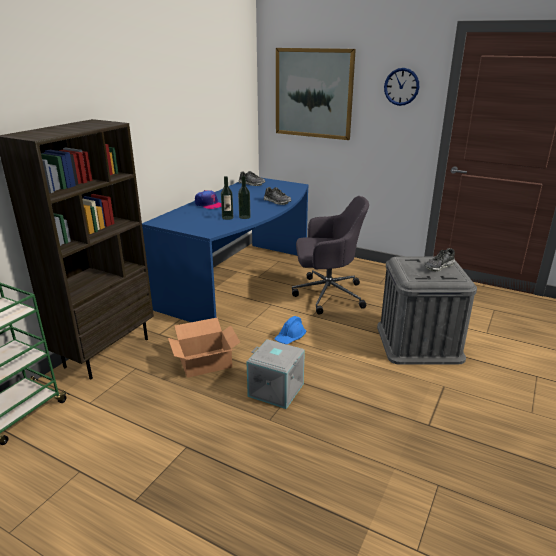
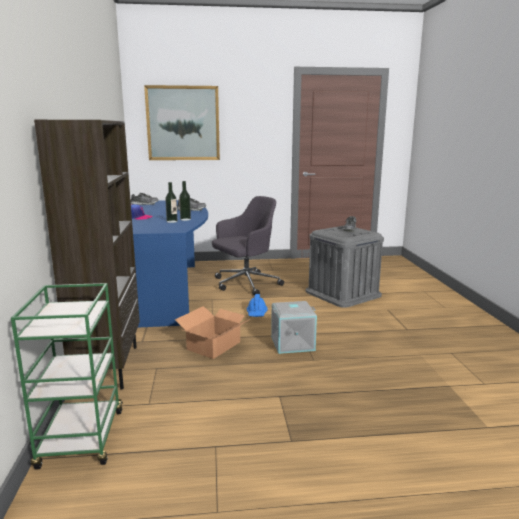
camera: 35 degrees left, 10 degrees down
(401, 86) = (258, 114): wall clock -> none

